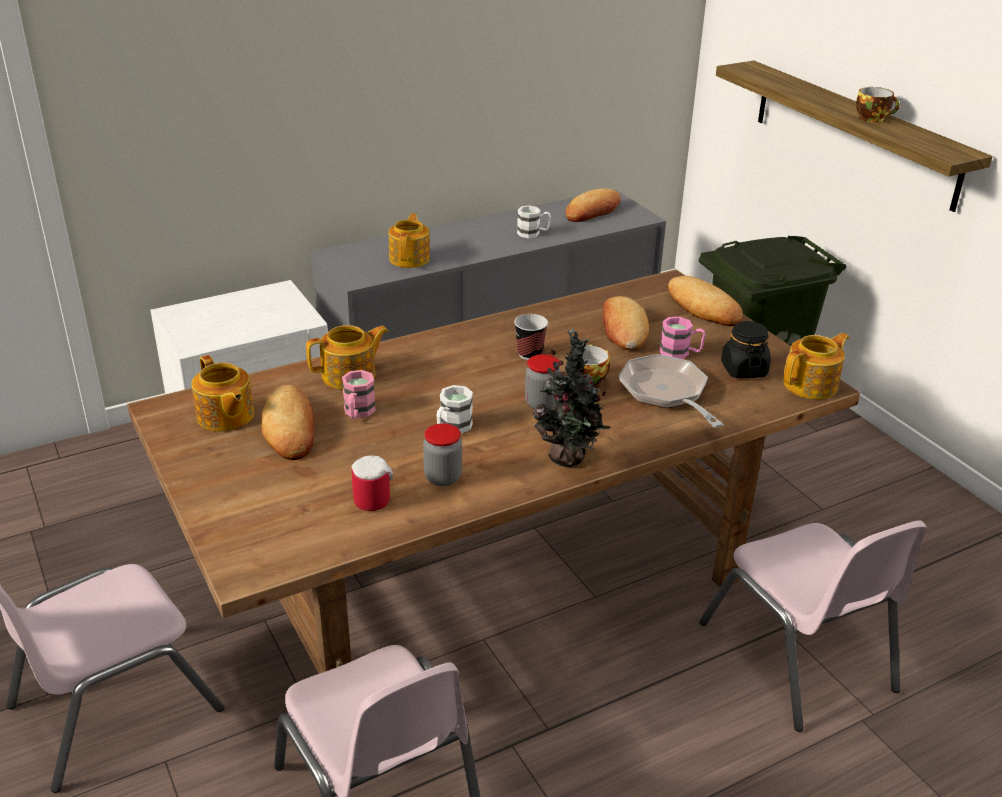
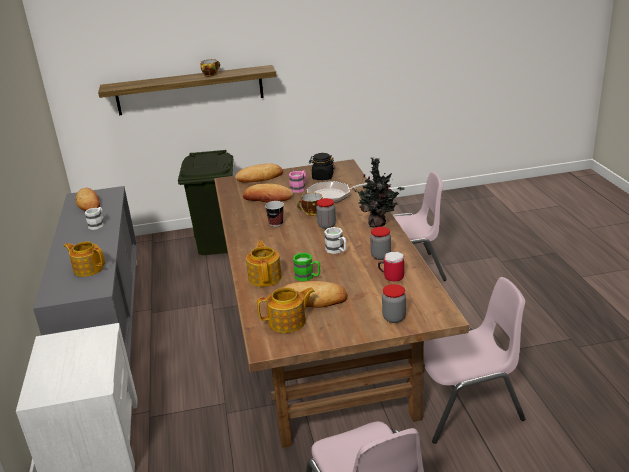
camera: 70 degrees left, 5 degrees down
(238, 515) = (394, 318): none -> jar
(358, 413) = (308, 277): pink mug -> green mug
(812, 385) = (343, 166): teapot -> none

